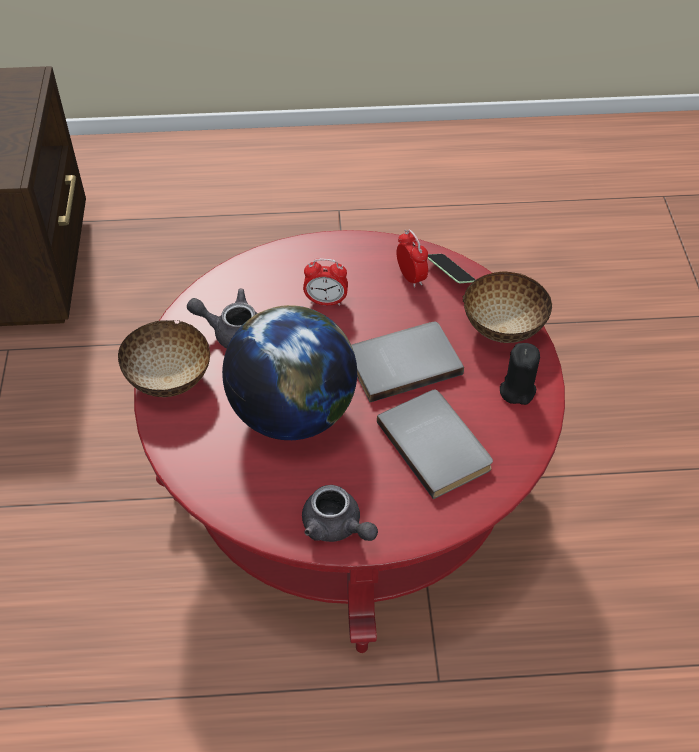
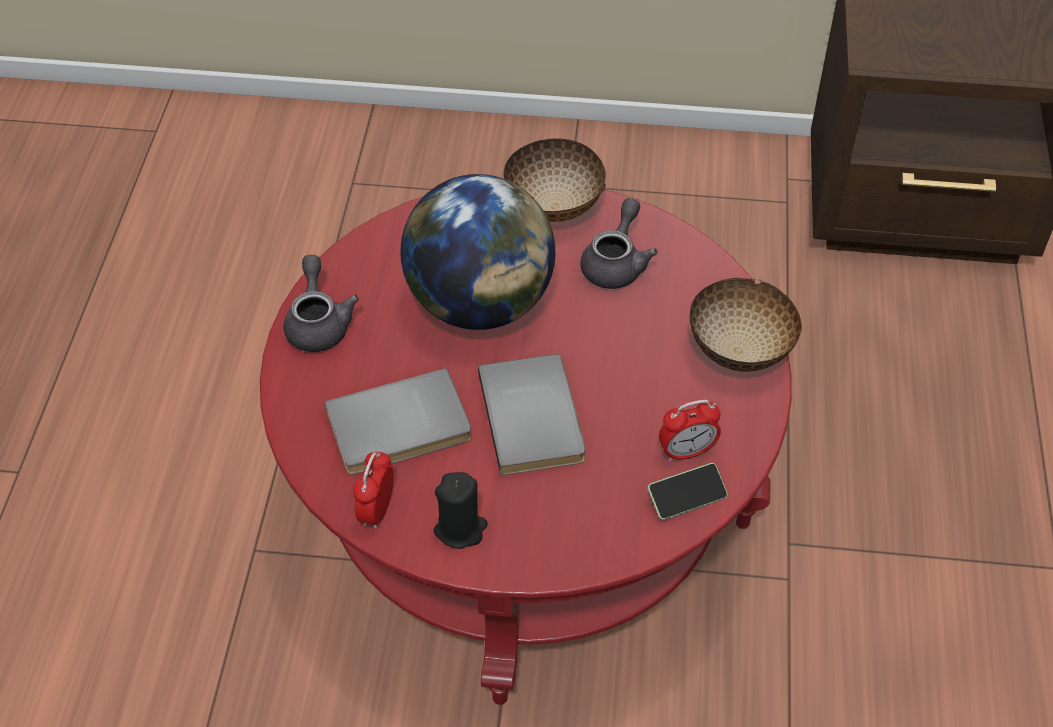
camera: 100 degrees right, 0 degrees up
(326, 301) = (654, 355): alarm clock -> alarm clock (377, 510)
(336, 527) = (318, 323): grey teapot -> grey teapot turned 120 degrees clockwise
(504, 328) = (573, 540): bowl -> bowl (740, 352)

